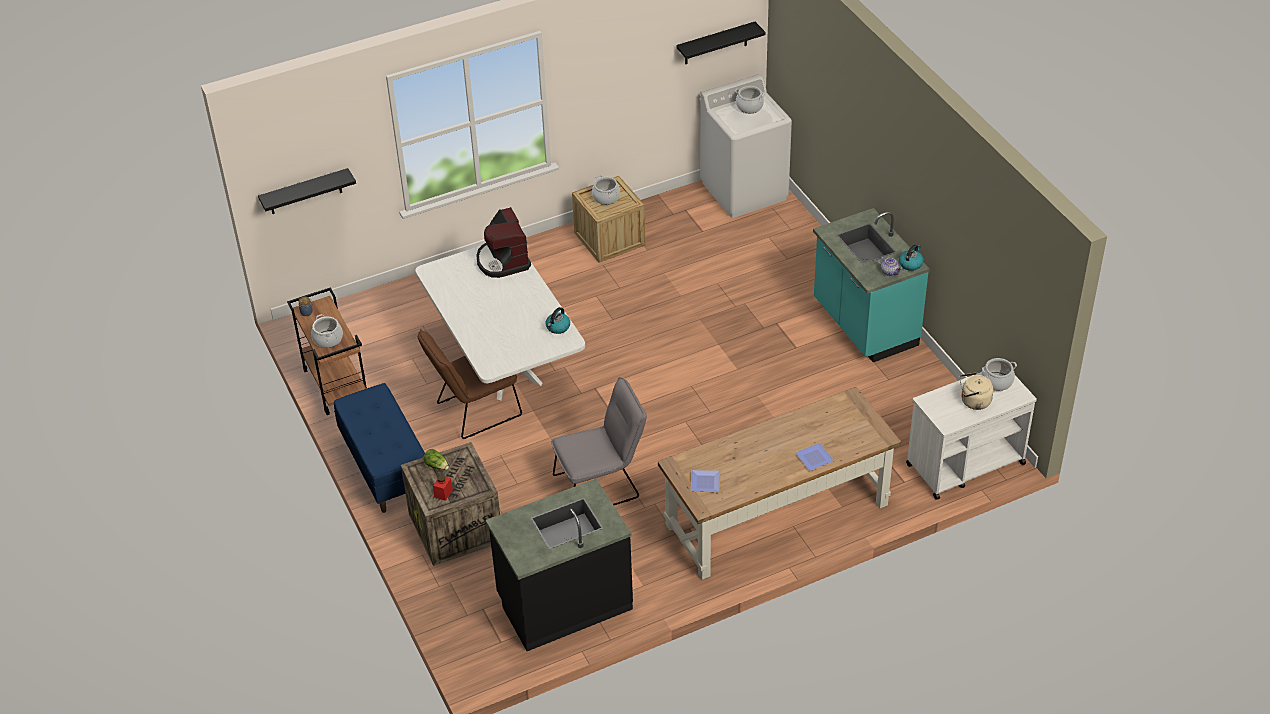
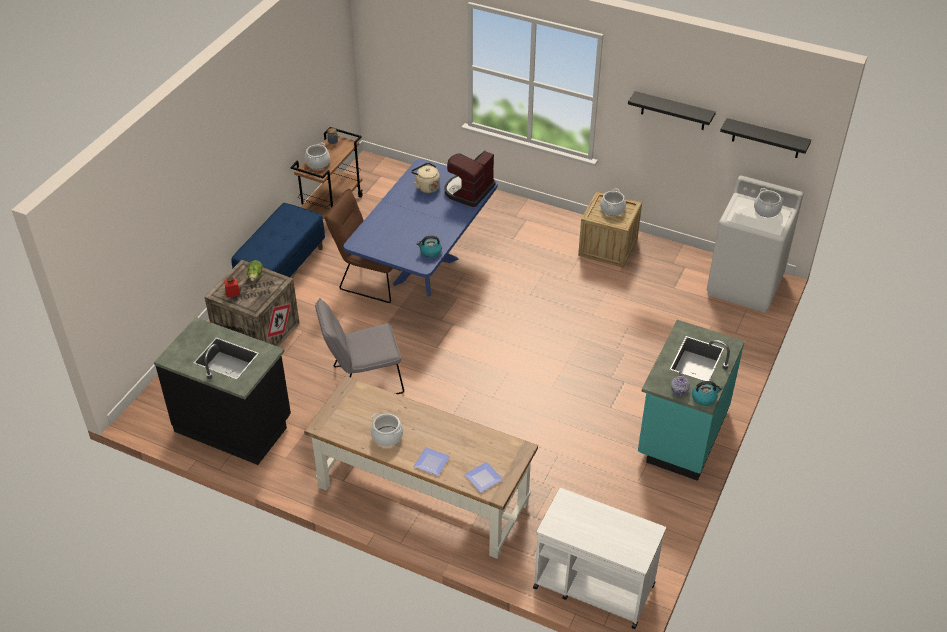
camera: 50 degrees right, 0 degrees up
(305, 192) = (395, 63): black shelf -> black shelf (673, 111)
(505, 369) = (425, 271): white dining table -> blue dining table
(602, 485) = (362, 381): grey chair -> grey chair turned 135 degrees clockwise
(706, 481) = (348, 413): plate -> plate (484, 478)
(973, 402) = (596, 530): beige kettle -> beige kettle (426, 187)
(997, 381) = (637, 533): cooking pot -> cooking pot (387, 436)

